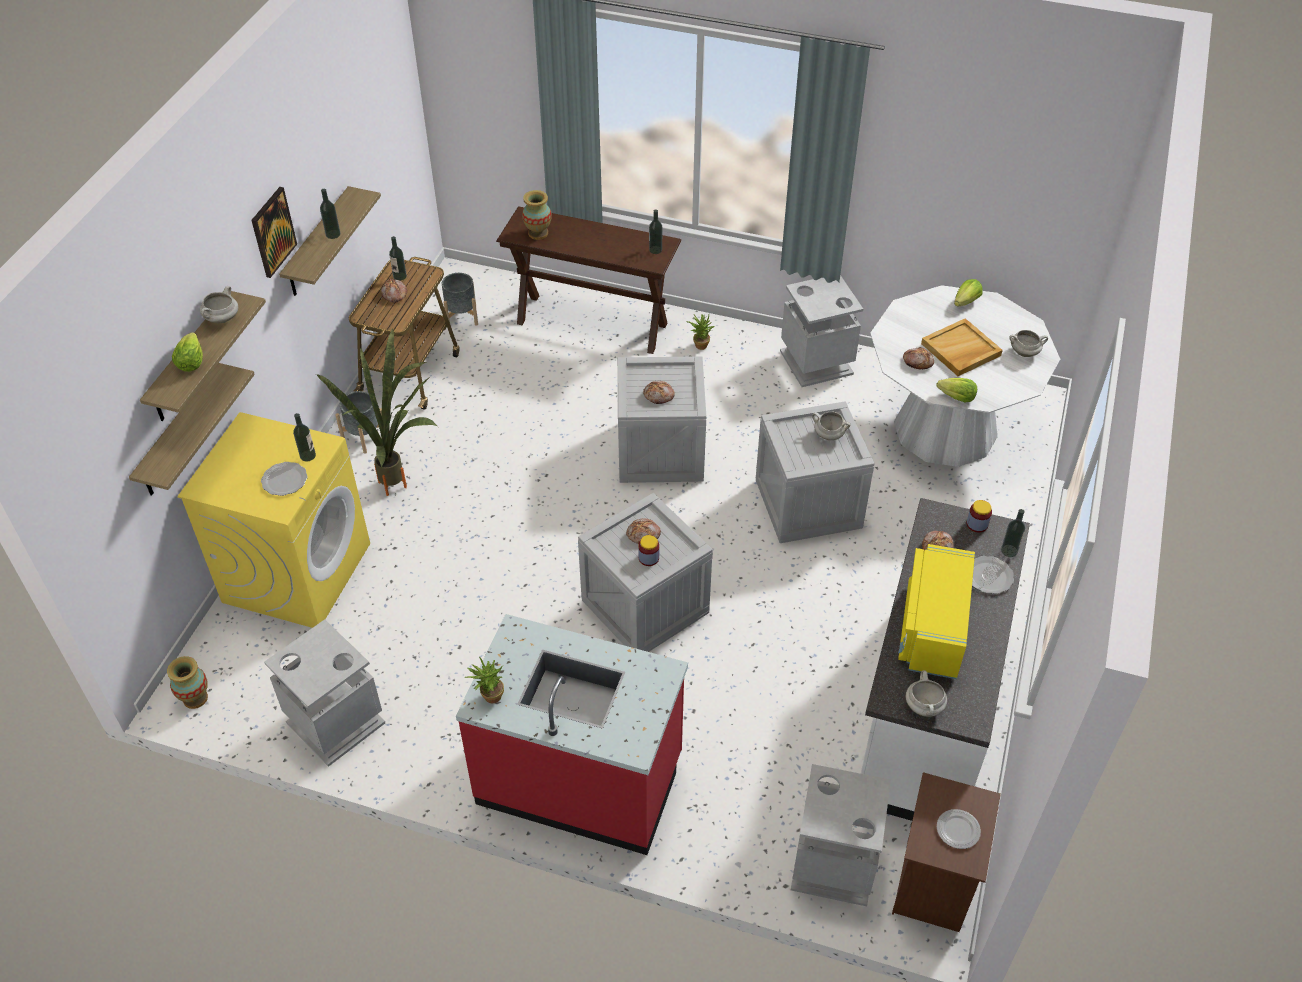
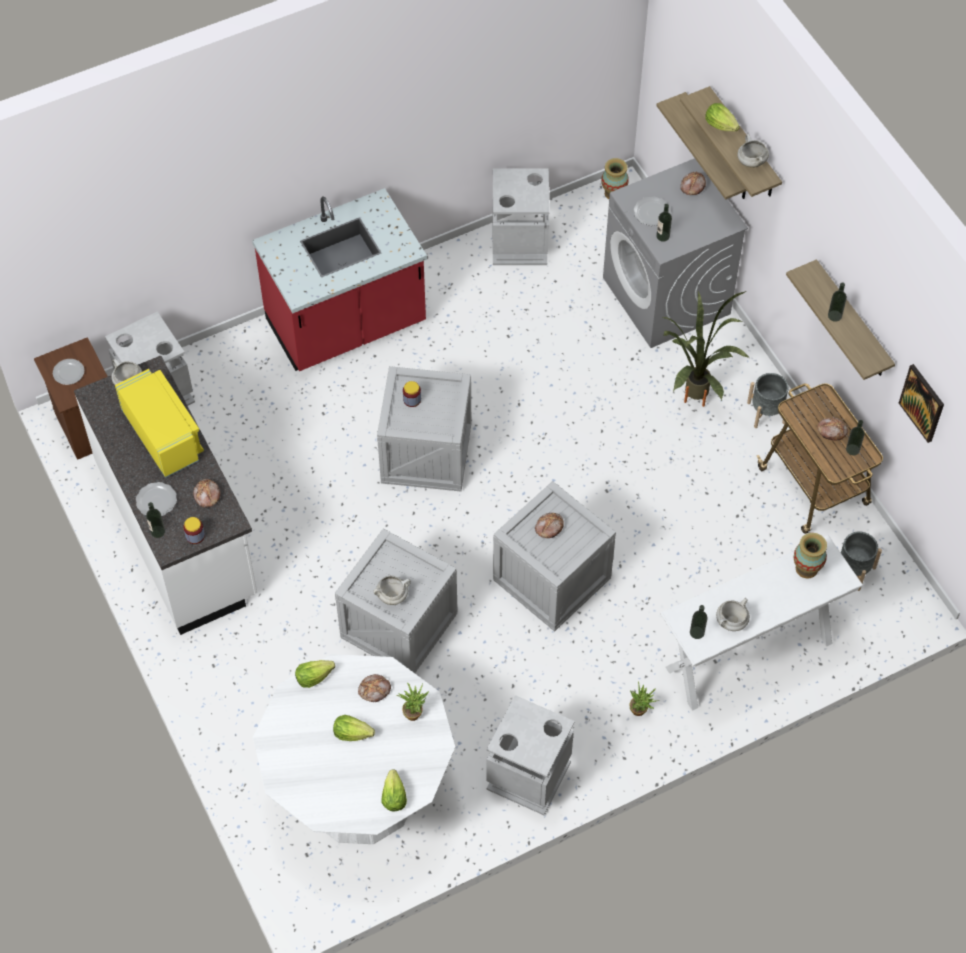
camera: 135 degrees right, 10 degrees up
(273, 232) = (826, 237): picture -> picture (922, 402)
(297, 572) = (667, 296): yellow washing machine -> grey washing machine
(489, 697) = (379, 209): potted plant -> potted plant (414, 712)
(592, 323) = (748, 655): brown console table -> white console table
(643, 535) = (433, 412): bread -> bread (692, 186)
(960, 350) = (352, 733): beige tray -> lettuce
(1024, 352) = (299, 775): white cooking pot -> white cooking pot (731, 622)

